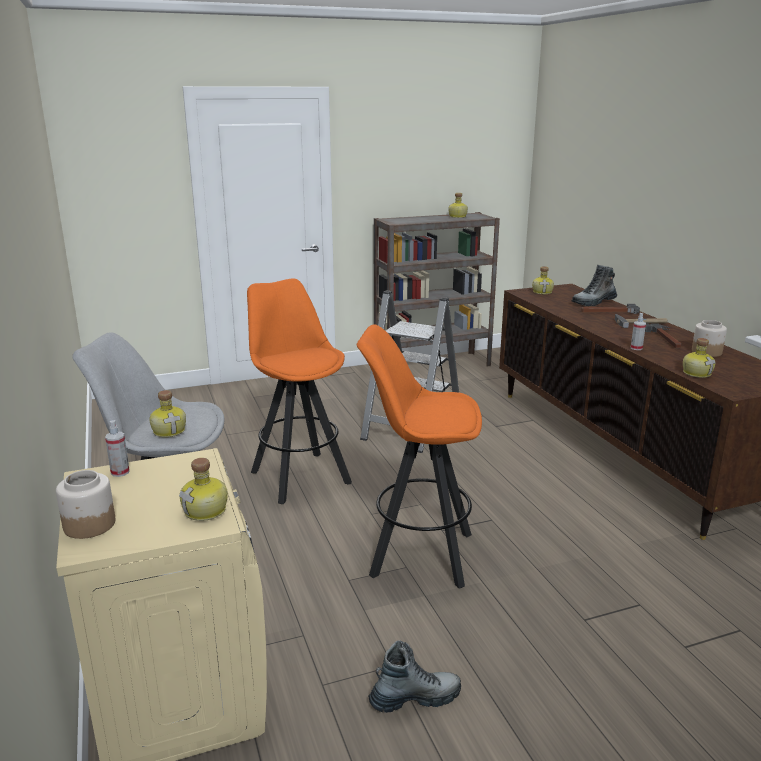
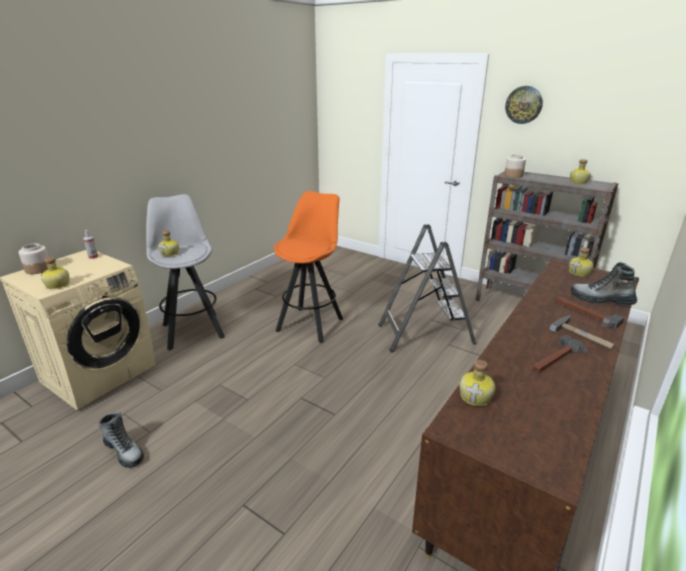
camera: 55 degrees right, 5 degrees up
(377, 143) = (524, 105): none -> wall clock
(418, 553) = (266, 398): orange stool -> none
(636, 348) = (499, 349): spray bottle -> none
(706, 352) = (555, 391): jar -> jar (513, 175)

